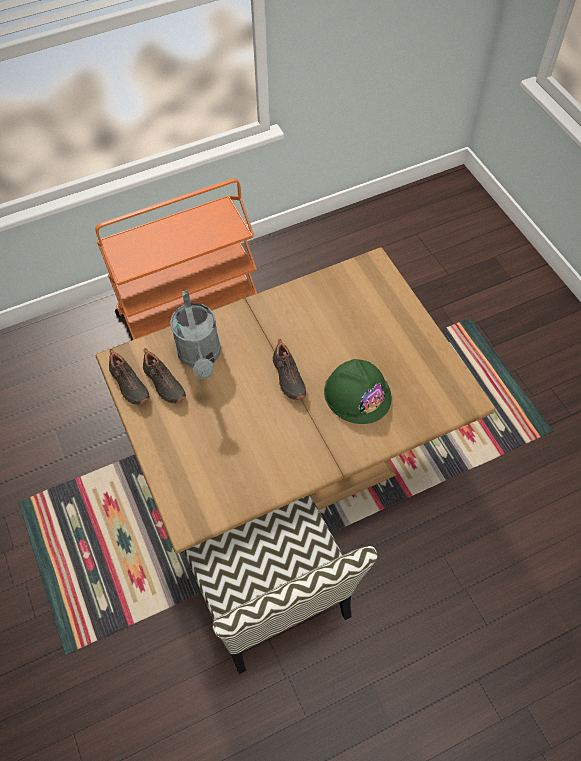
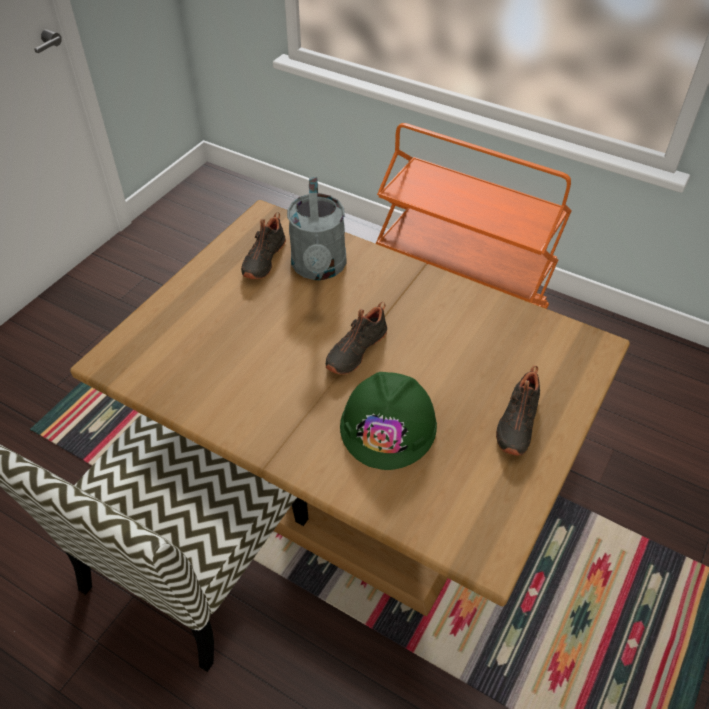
camera: 55 degrees right, 10 degrees down
(128, 385) = (241, 237): black shoe -> black shoe (516, 422)
(201, 357) = (319, 269): grey watering can -> grey watering can turned 45 degrees counterclockwise

